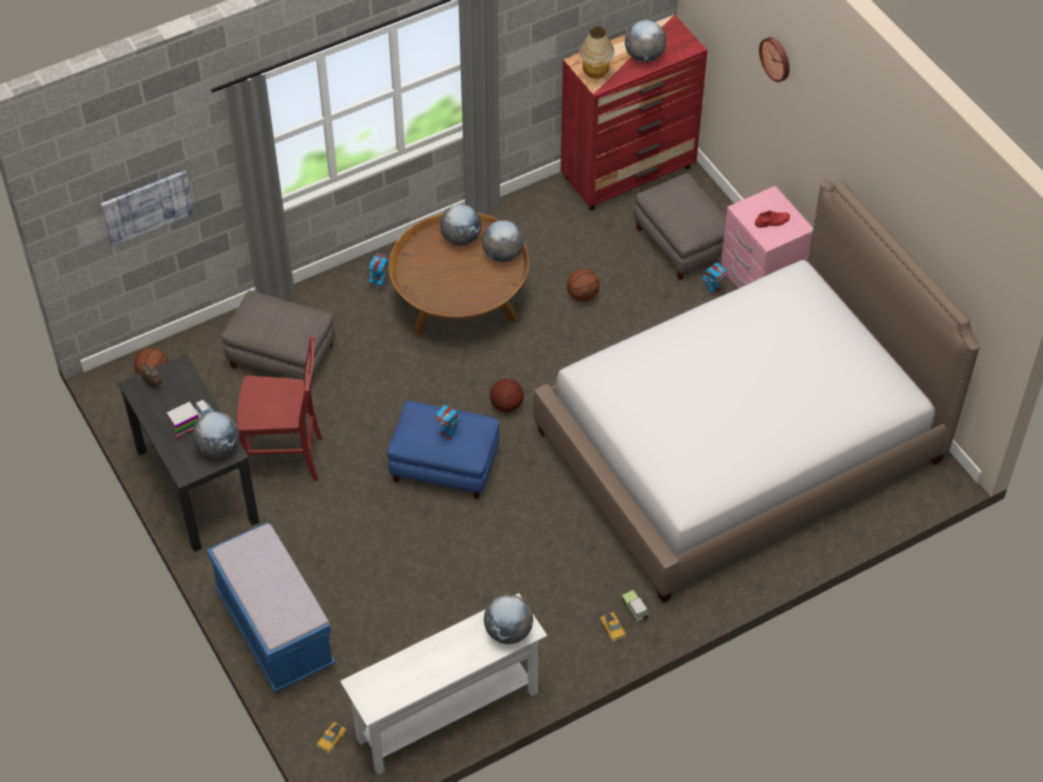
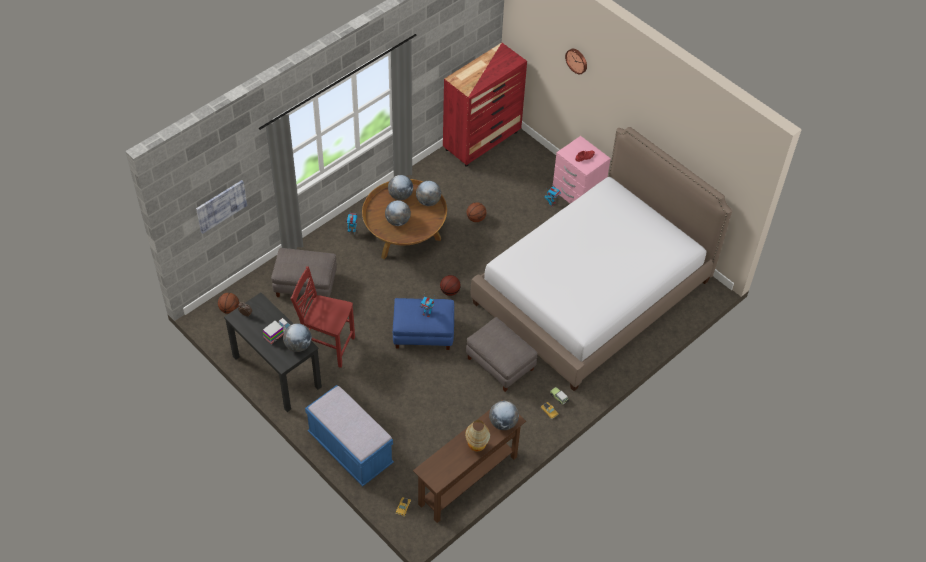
camera: 15 degrees left, 0 degrees up
(286, 458) = (327, 346): red chair -> red chair turned 150 degrees counterclockwise
(448, 716) = (468, 481): white console table -> brown console table
(595, 74) = (466, 84): table lamp -> table lamp (476, 446)
(644, 56) = (491, 70): globe -> globe (398, 221)
(683, 243) = (526, 178): grey ottoman -> grey ottoman (501, 363)

